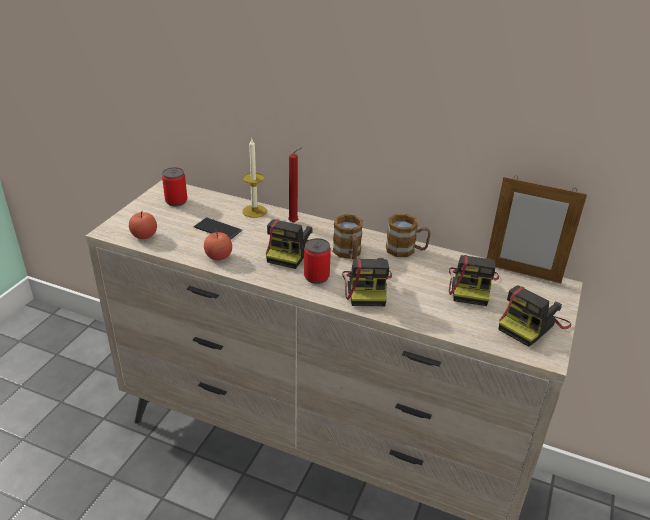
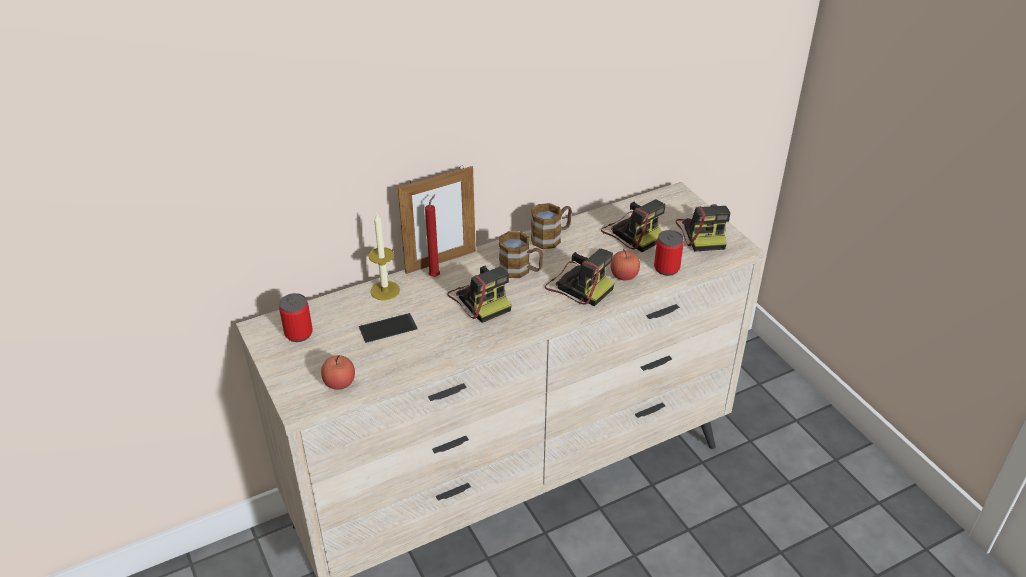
camera: 50 degrees left, 5 degrees up
(218, 256) = (436, 348): apple -> apple (624, 275)
(316, 277) = (533, 305): can -> can (666, 268)
(522, 273) = (643, 200): picture frame -> picture frame (440, 262)

